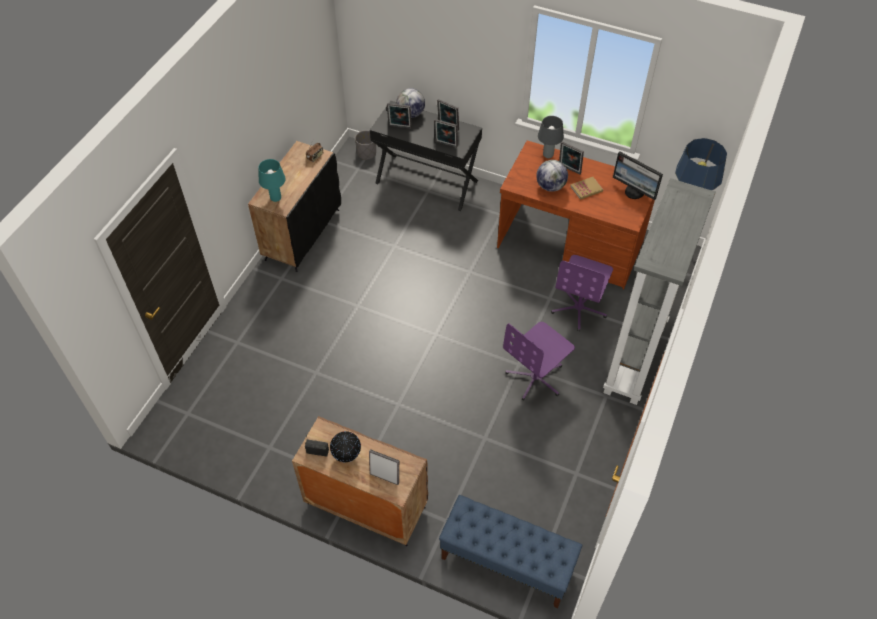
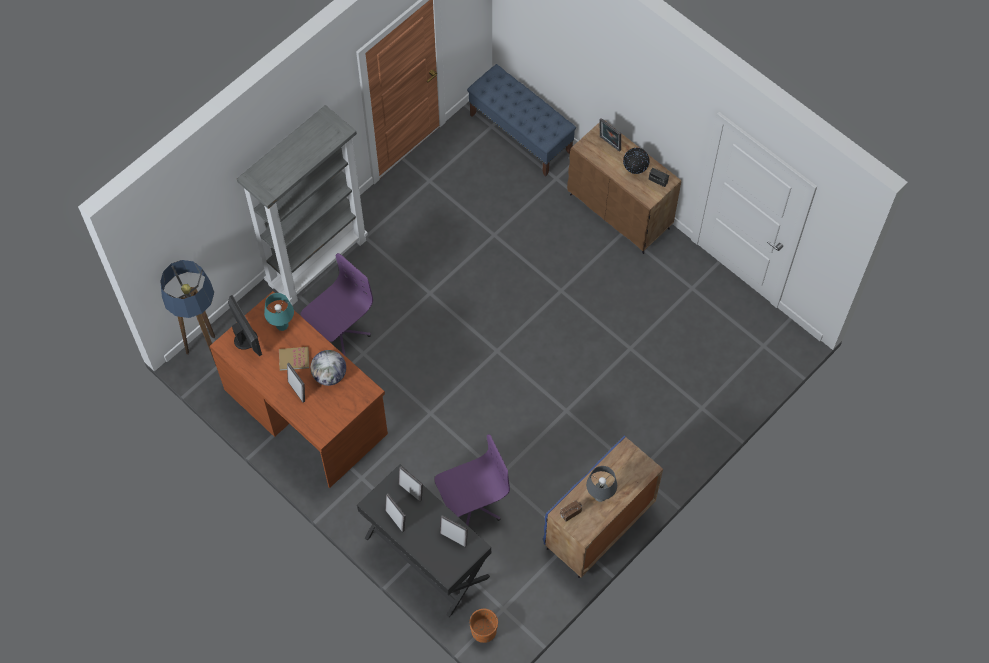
camera: 160 degrees left, 10 degrees up
(276, 199) = (630, 465): turquoise table lamp -> turquoise table lamp (282, 325)
(302, 234) = (599, 526): black cabinet -> blue cabinet
(366, 153) = (484, 630): grey planter -> orange planter
(411, 114) = (432, 556): globe -> none
(535, 377) = (420, 275): purple office chair -> purple office chair (471, 504)
(548, 155) = (309, 419): grey table lamp -> grey table lamp (599, 496)

